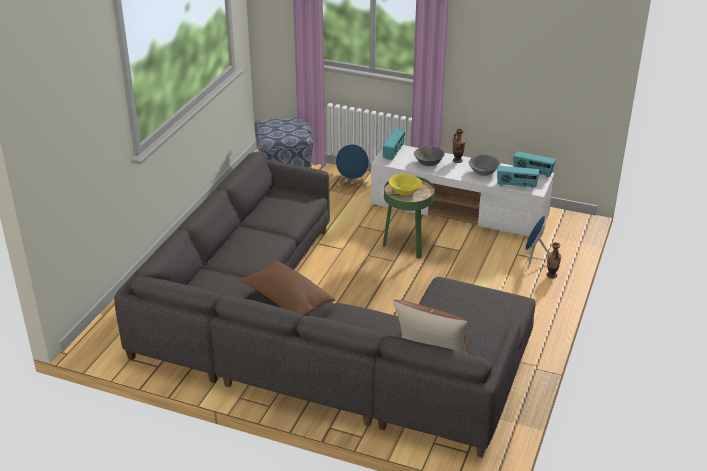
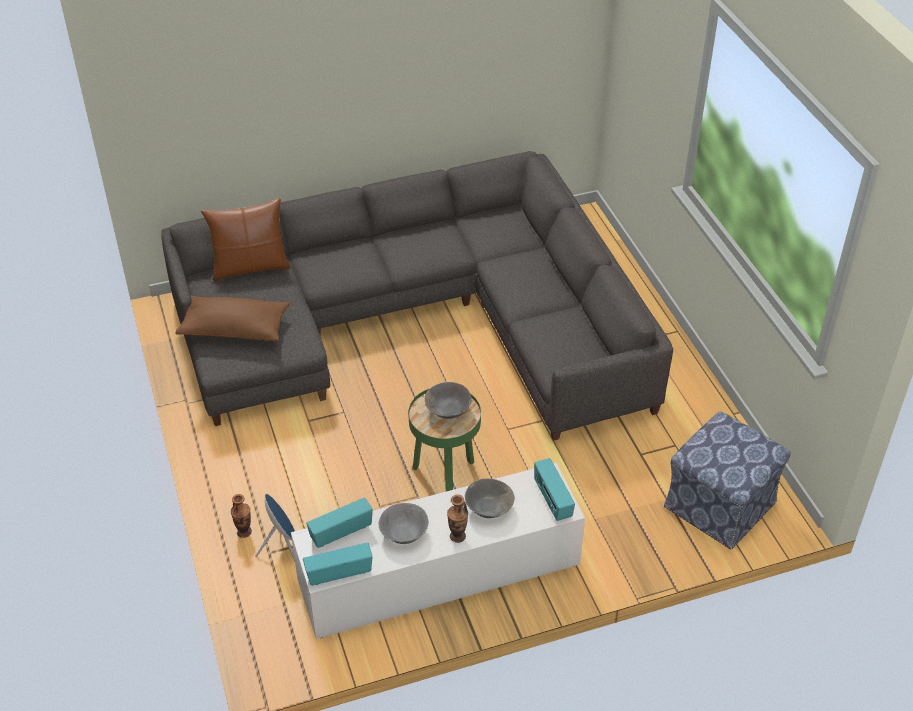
camera: 140 degrees right, 10 degrees up
(287, 300) = (426, 249): brown pillow -> brown pillow (235, 329)
(353, 185) = (616, 538): blue speaker -> none
(404, 192) = (448, 409): yellow bowl -> grey bowl

